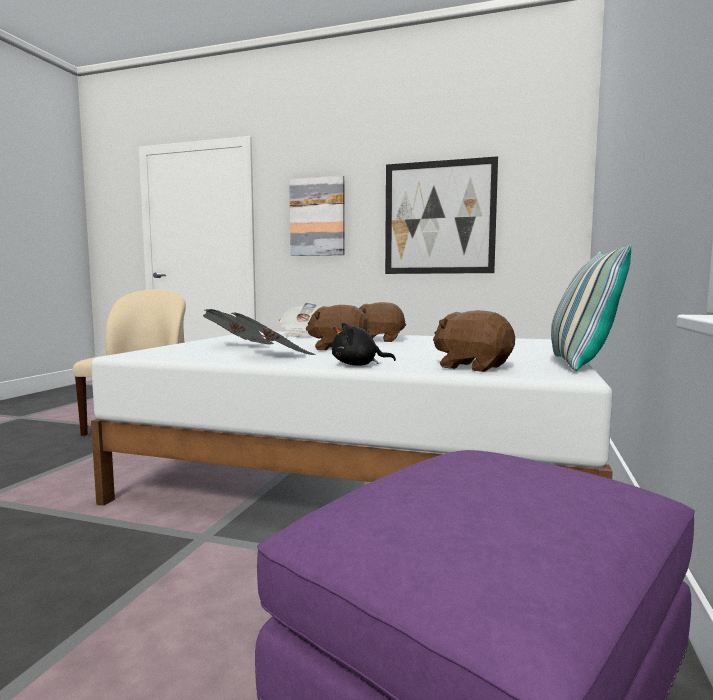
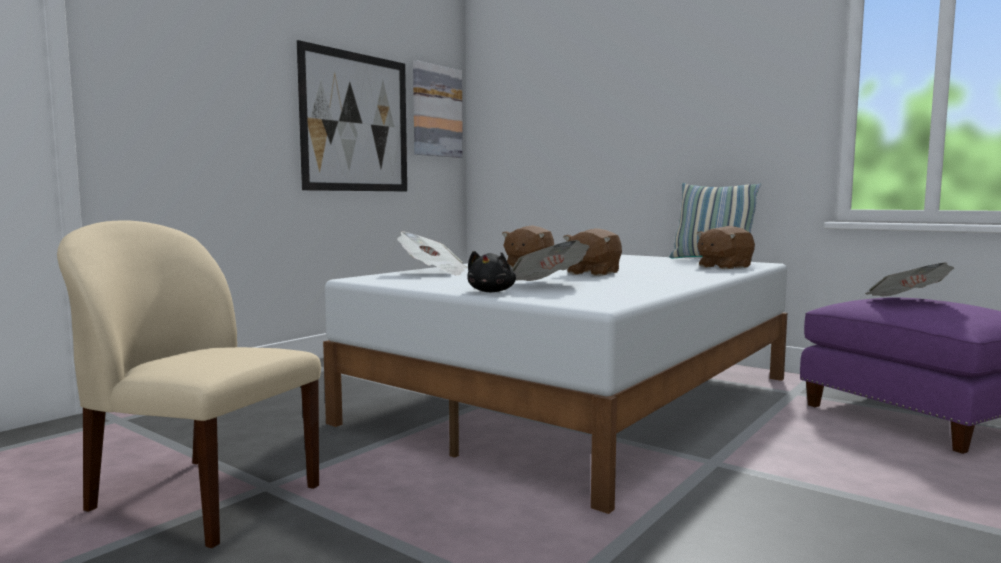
camera: 70 degrees left, 0 degrees up
(274, 356) = (645, 282): newspaper -> newspaper (906, 301)
(317, 217) = (202, 96): picture -> picture (436, 111)
(358, 365) = (709, 275): black plush toy -> black plush toy (492, 291)

